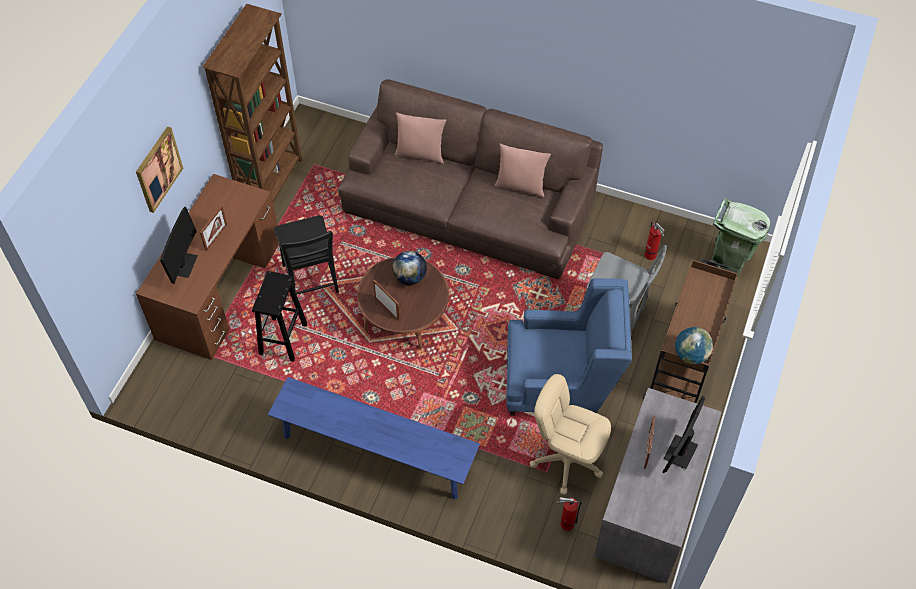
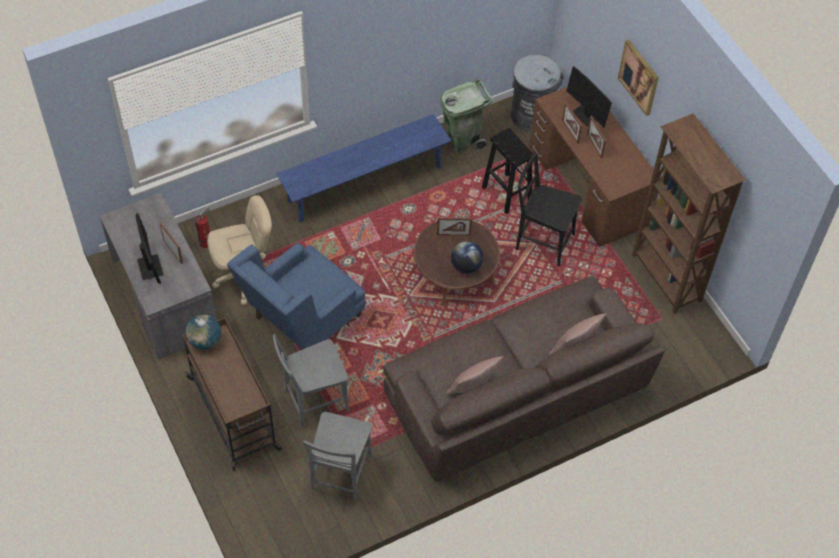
camera: 130 degrees right, 0 degrees up
(169, 384) = (532, 115): none -> grey trash can
(215, 263) = (570, 131): none -> picture frame
(651, 256) = (340, 475): fire extinguisher -> grey chair
(728, 262) = (276, 526): green trash can -> green trash can (463, 140)

